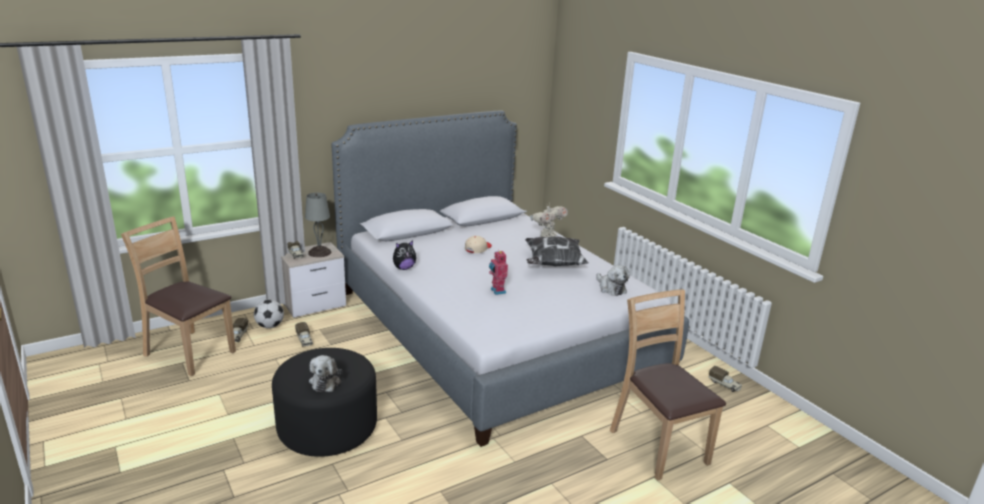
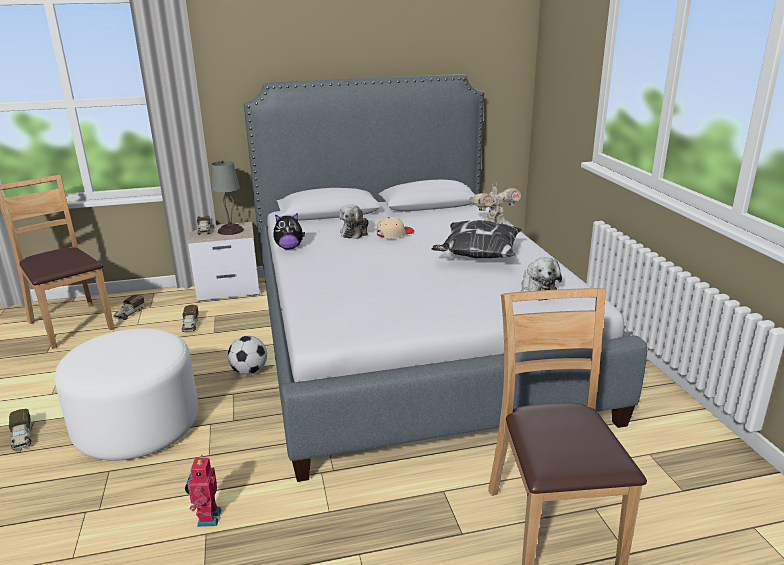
camera: 20 degrees right, 0 degrees up
(270, 326) = (168, 307): football -> football (249, 371)
(326, 380) = (111, 365): plush toy -> plush toy (355, 232)
(327, 428) = (137, 426): black ottoman -> white ottoman
(497, 291) = (376, 280): toy robot -> toy robot (207, 518)
(724, 385) = (703, 451): toy truck -> toy truck (22, 438)

